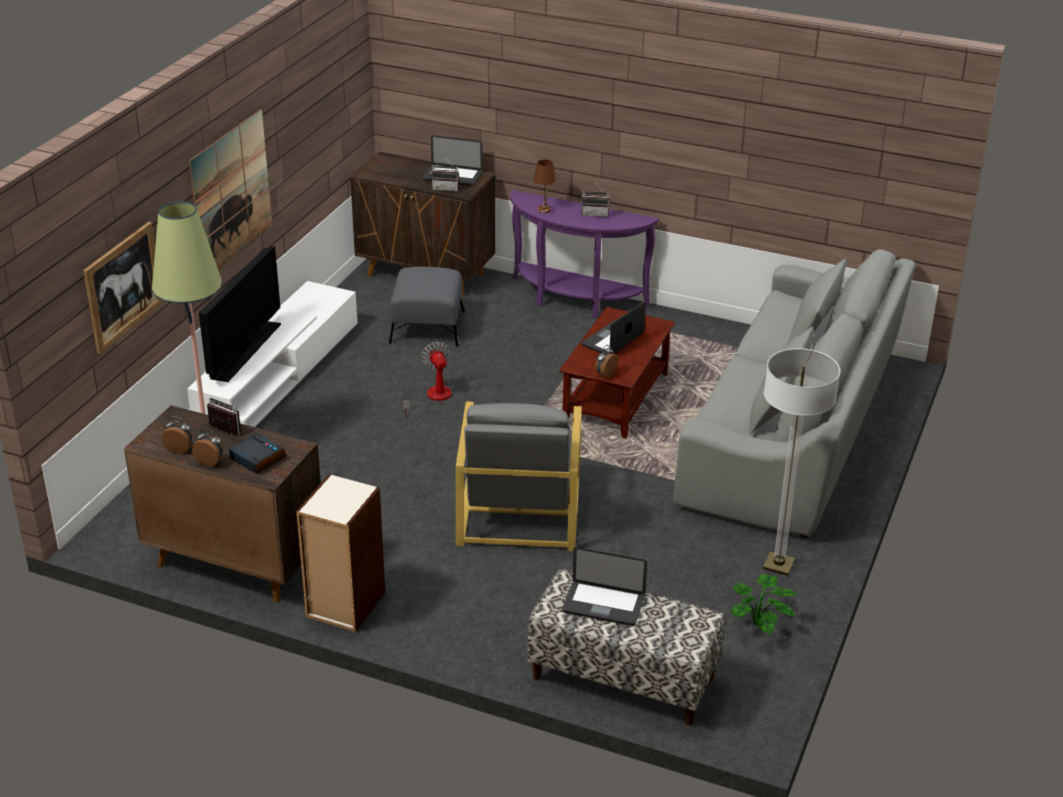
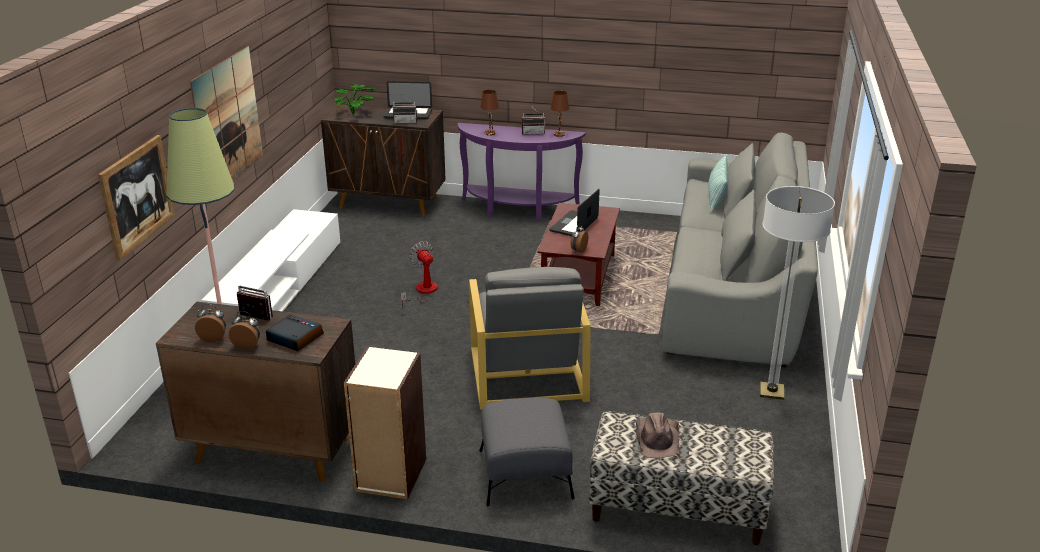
camera: 10 degrees left, 5 degrees down
(245, 351) = (250, 265): television -> none
(427, 326) = (401, 239): grey ottoman -> grey ottoman (525, 473)
(603, 605) = (658, 438): laptop -> brown hat
(625, 219) = (559, 134): none -> brown table lamp
(760, 624) = (779, 444): potted plant -> potted plant (356, 114)
(790, 321) = (716, 197): none -> pillow

